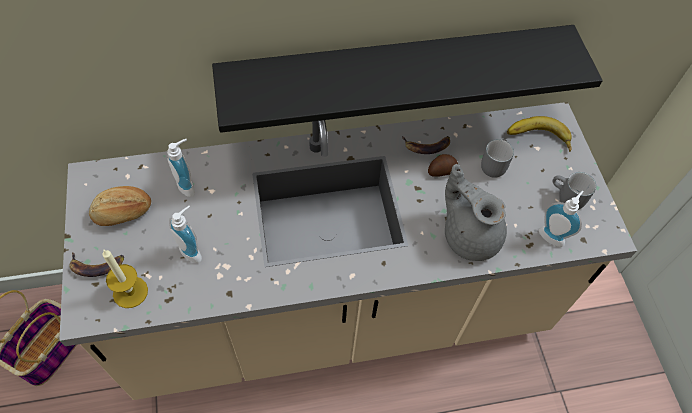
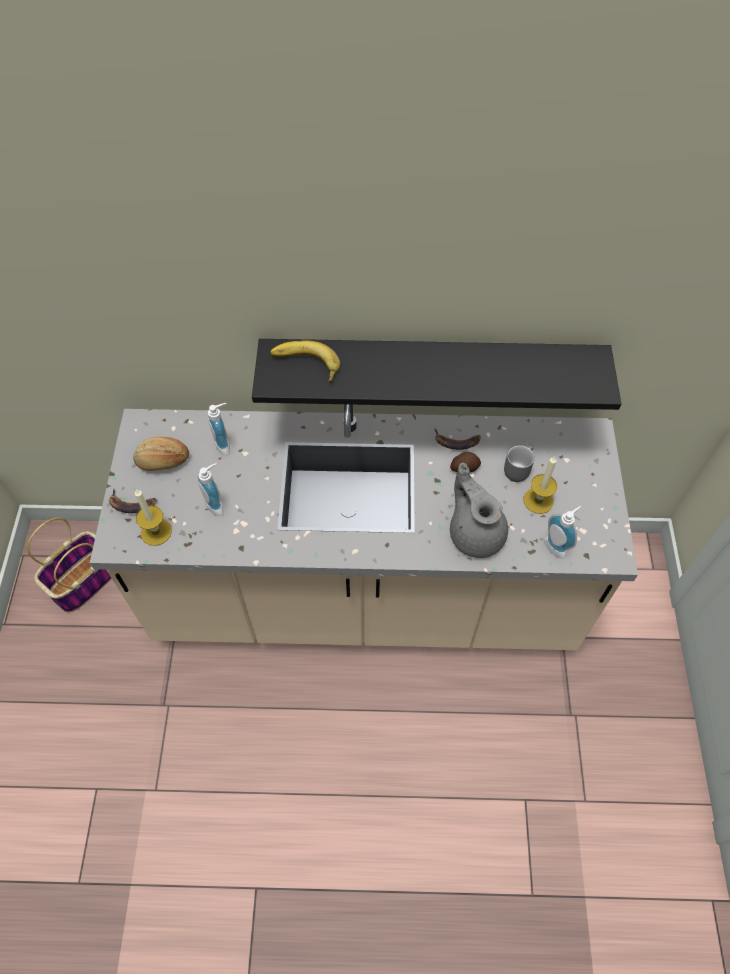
camera: 15 degrees right, 0 degrees up
(522, 192) = (538, 500): none -> candle
(538, 139) = (570, 451): banana -> banana (305, 365)
(566, 199) = (581, 514): grey mug -> none

